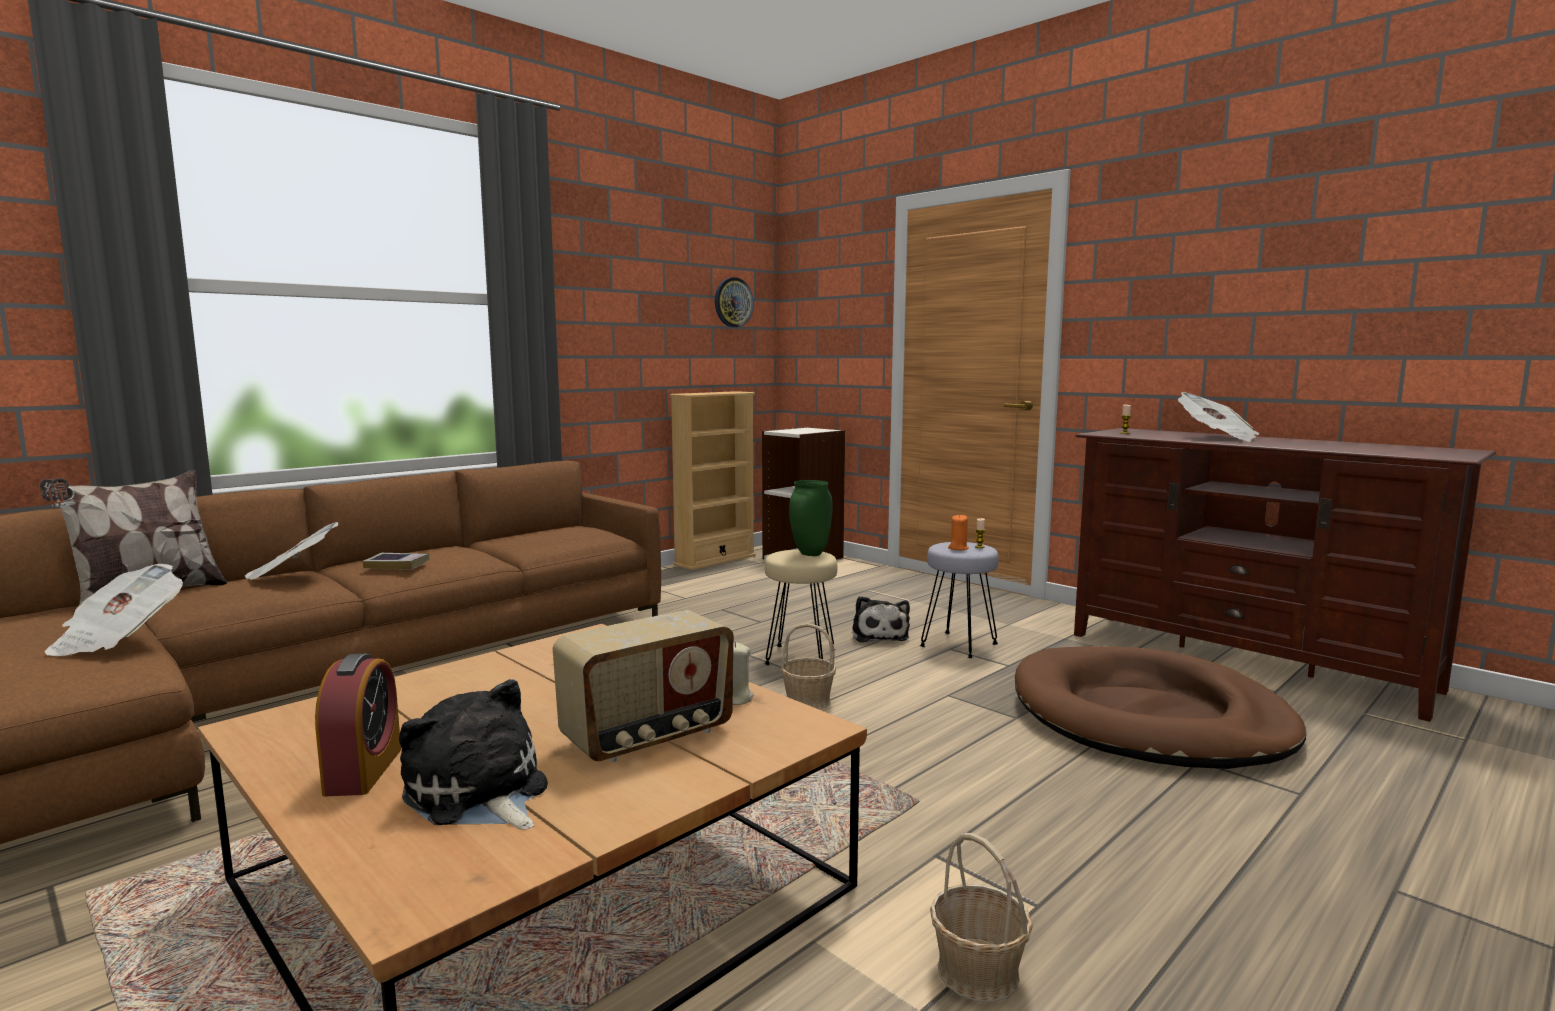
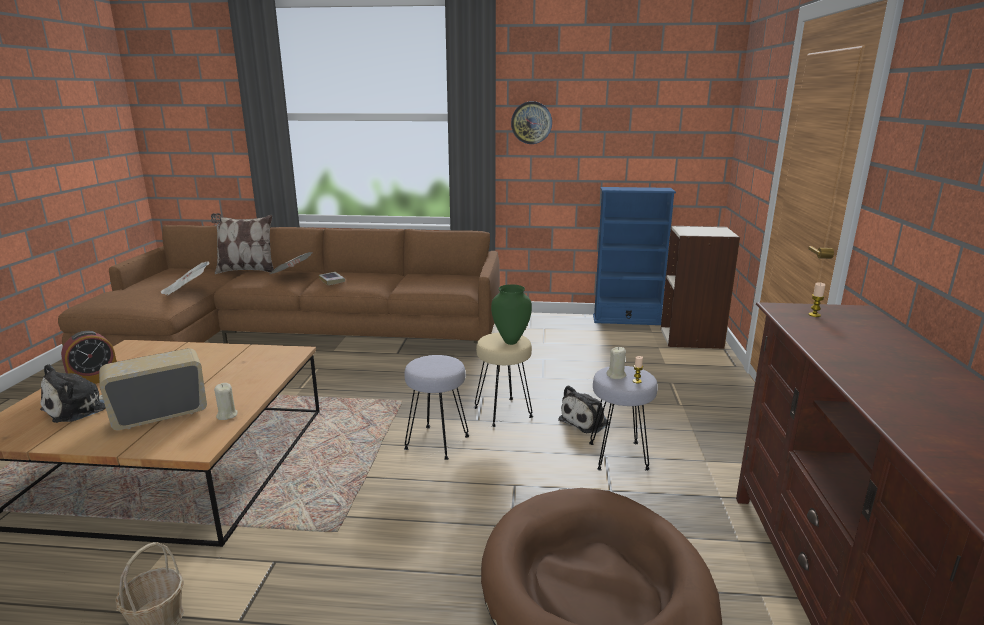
camera: 50 degrees right, 10 degrees up
(479, 795) = (79, 408): plush toy -> plush toy turned 150 degrees counterclockwise
(649, 737) = (160, 415): radio -> radio turned 135 degrees clockwise
(715, 560) = (626, 320): beige bookcase -> blue bookcase
(733, 302) = (679, 110): wall clock -> wall clock (531, 122)
(807, 701) = (437, 442): basket -> grey stool
(958, 548) = (616, 375): orange candle -> beige candle
(1216, 438) = (873, 355): newspaper -> none

